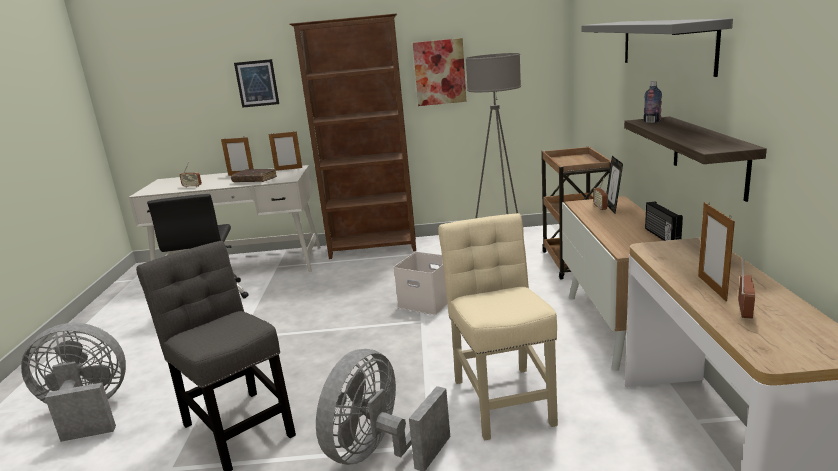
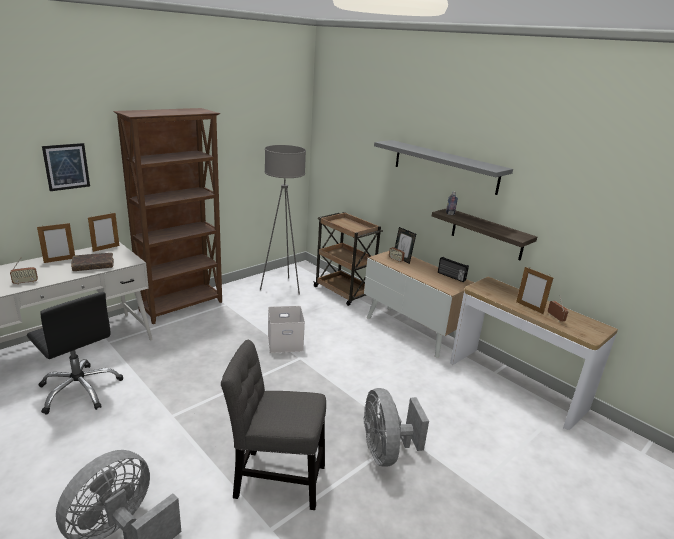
camera: 45 degrees left, 5 degrees up
(439, 72) = (228, 155): picture -> none
(502, 397) = (406, 392): beige chair -> none

